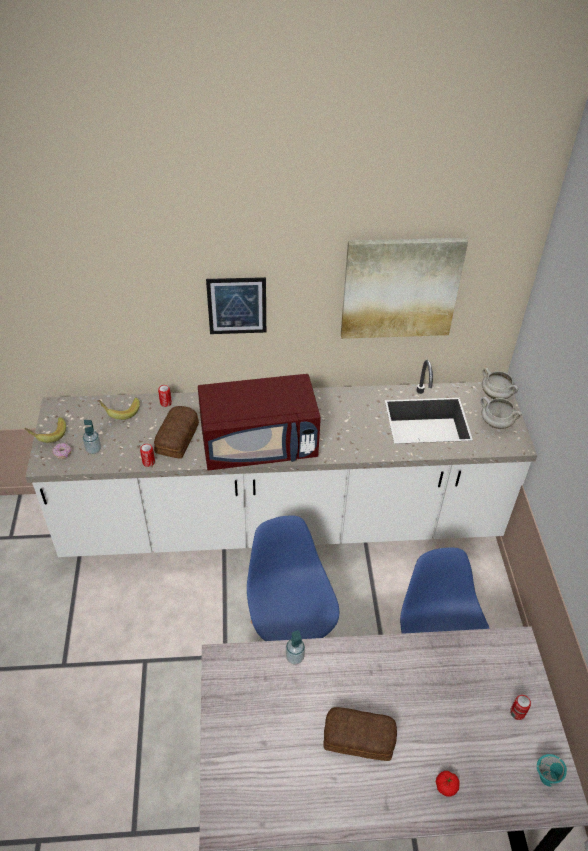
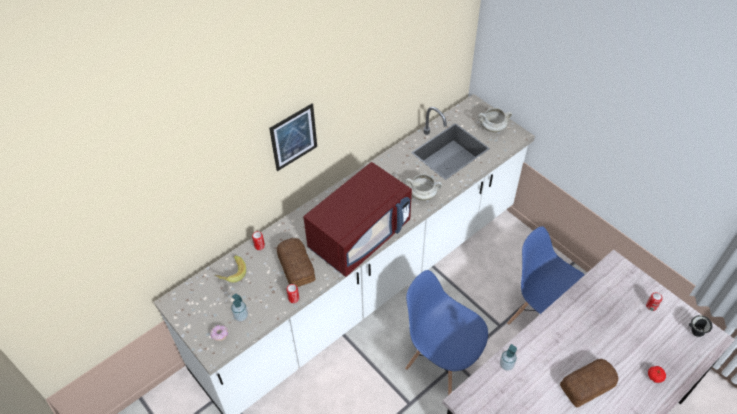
camera: 35 degrees left, 5 degrees up
(48, 435) = (191, 328): banana -> none
(400, 288) = (401, 62): picture -> none
(496, 395) = (475, 108): white cooking pot -> white cooking pot (423, 195)
(545, 778) = (695, 333): turquoise mug -> black mug

